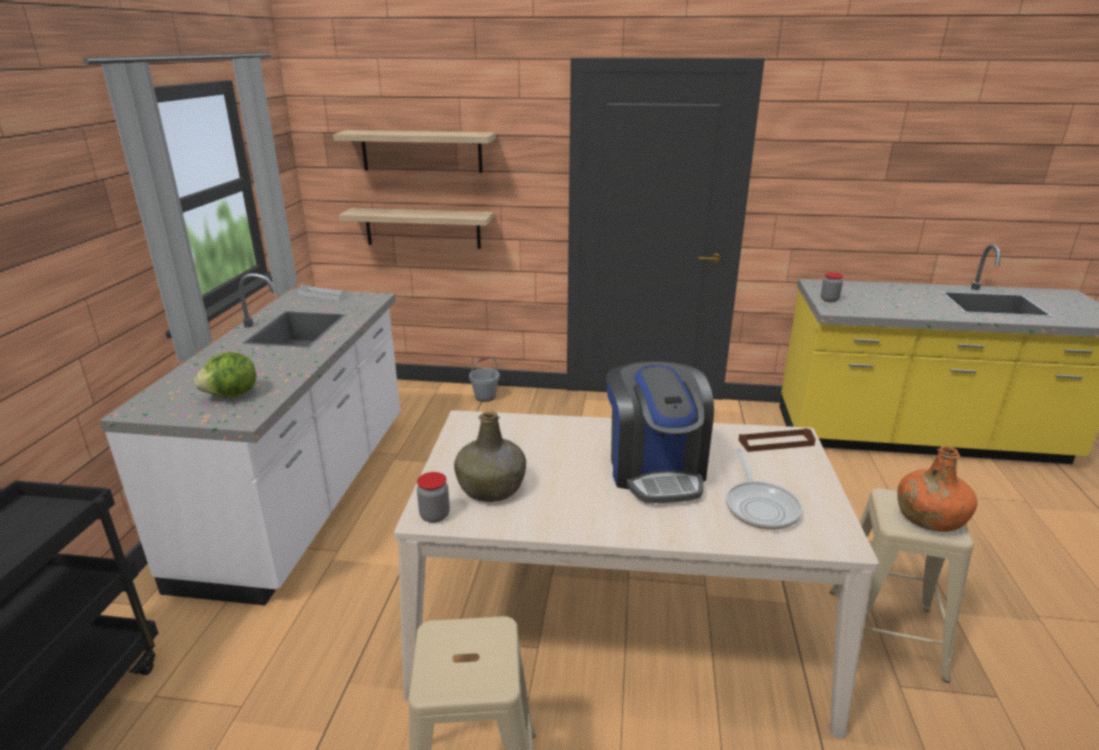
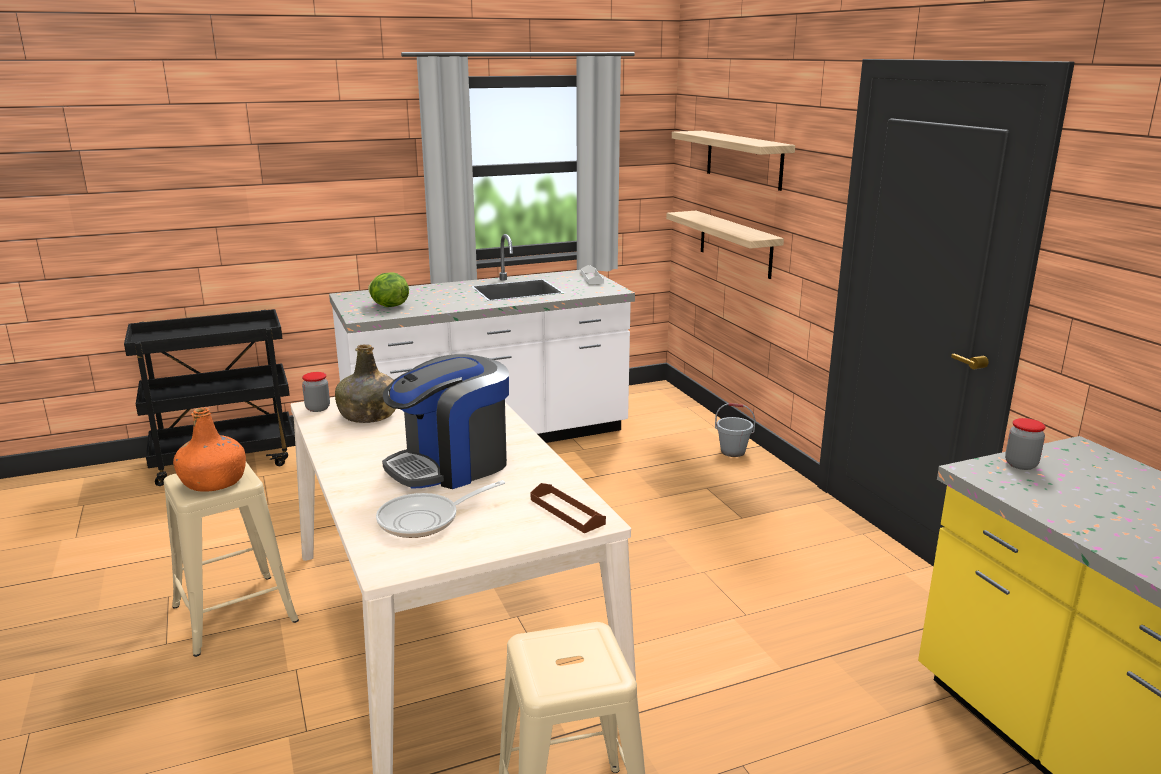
camera: 60 degrees right, 5 degrees down
(929, 517) = (567, 666): orange bottle -> orange bottle (214, 482)

